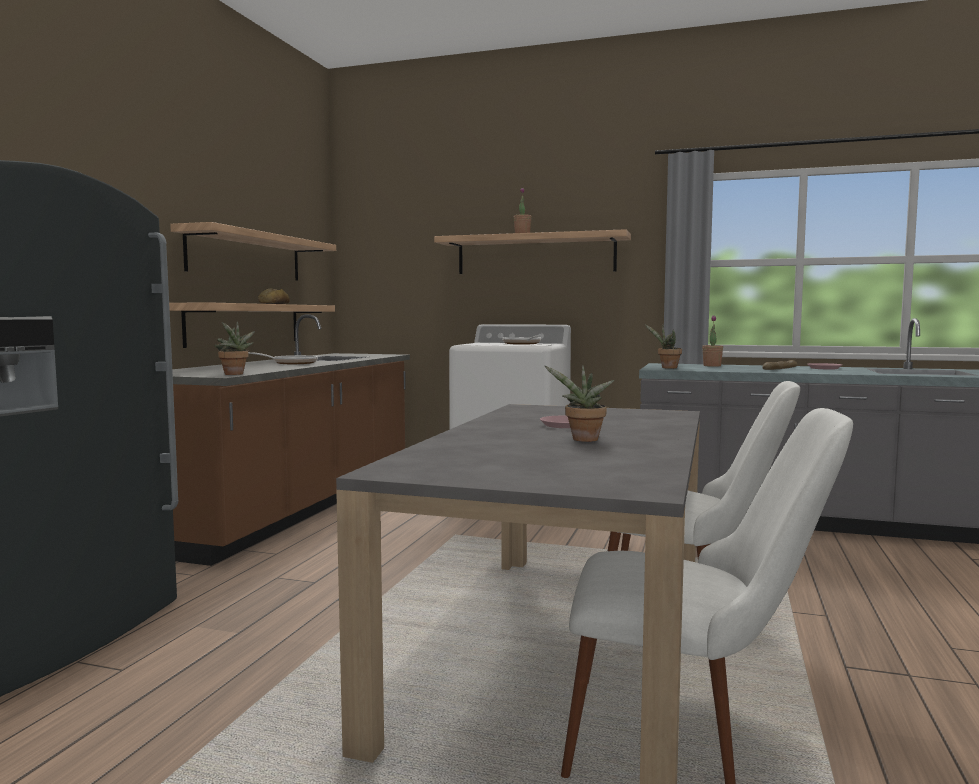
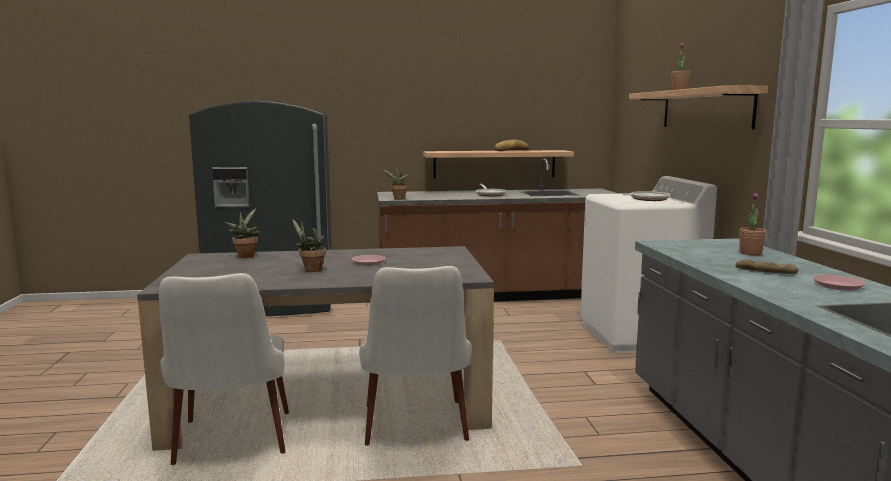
camera: 65 degrees right, 5 degrees up
(246, 256) = (499, 117): shelf -> none
(667, 368) = (678, 245): potted plant -> potted plant (245, 256)

